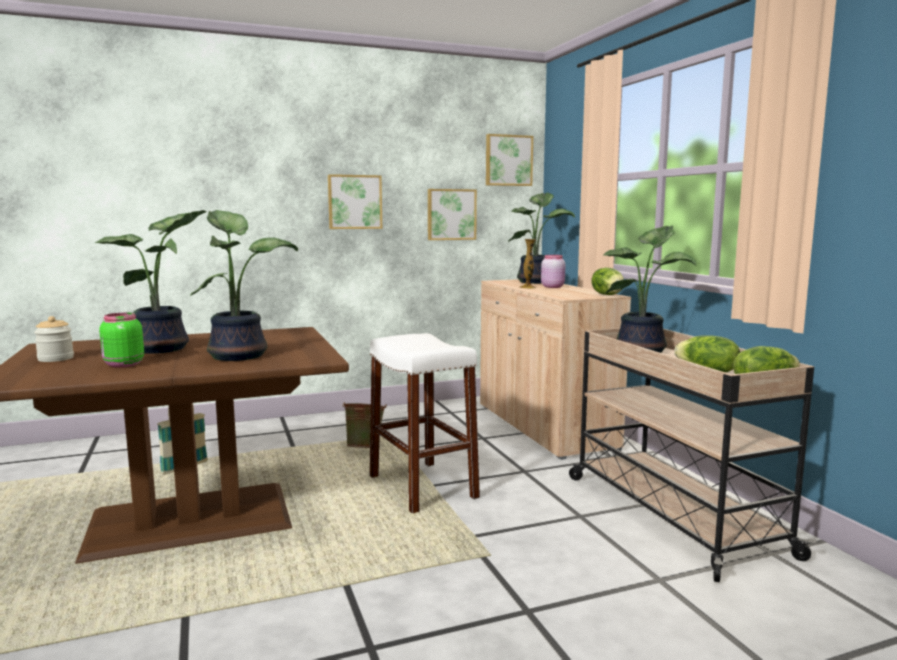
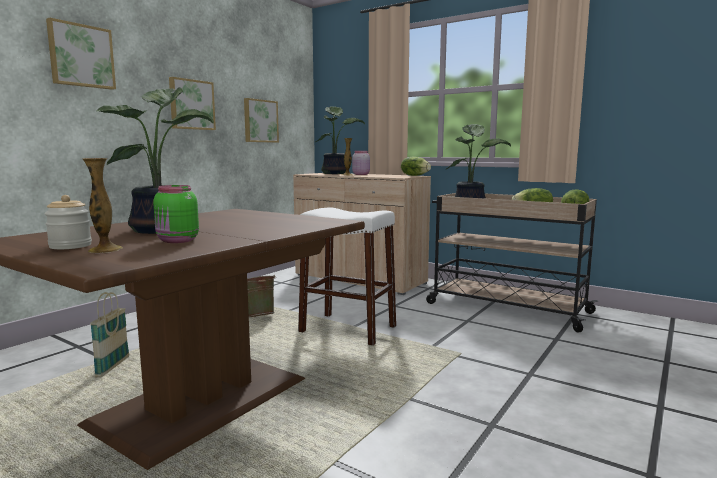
camera: 35 degrees left, 0 degrees up
(57, 366) = (105, 250): none -> vase
(240, 355) = (260, 225): potted plant -> none
(508, 160) = (293, 80): picture -> picture (81, 56)

